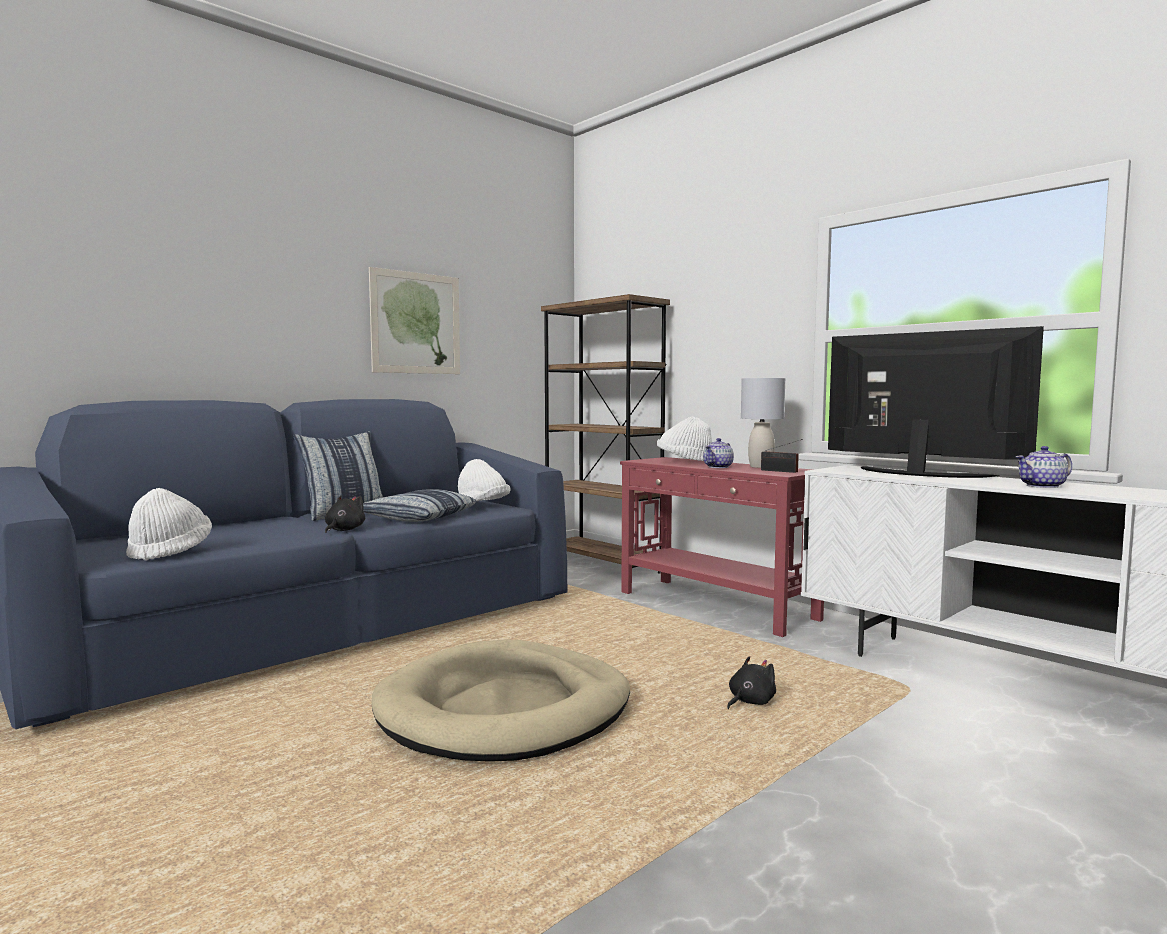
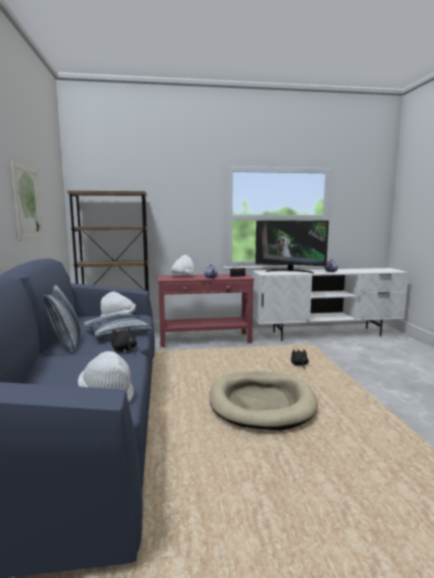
camera: 55 degrees left, 5 degrees up
(760, 466) = (220, 275): grey table lamp -> none
(919, 474) = (290, 271): television -> television turned 150 degrees counterclockwise

